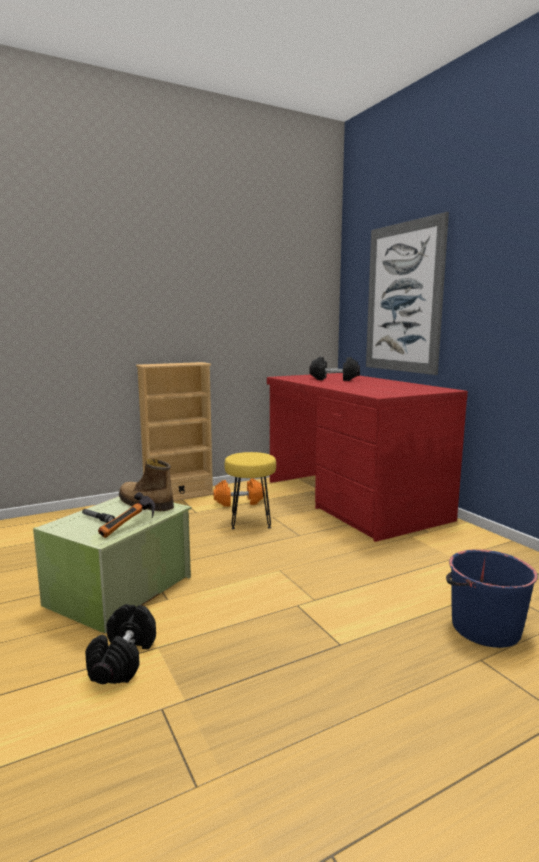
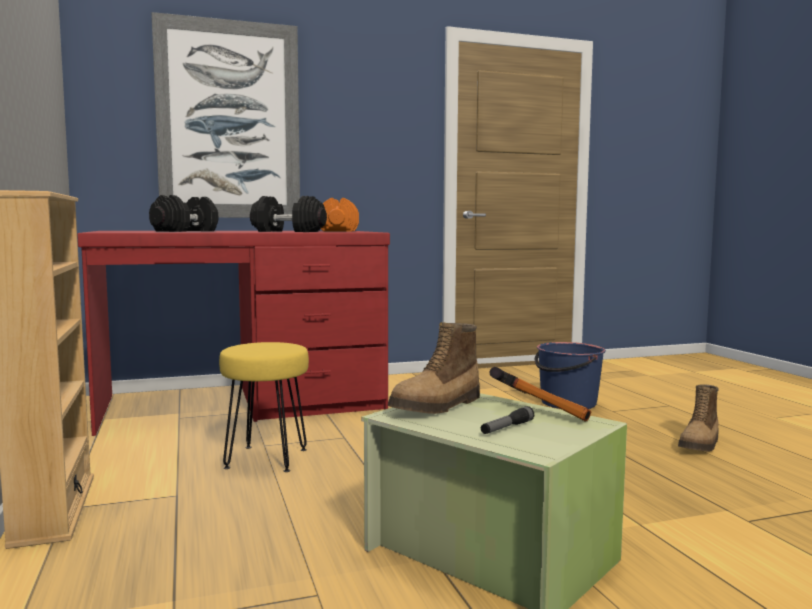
camera: 80 degrees left, 5 degrees down
(123, 659) = (674, 544): black dumbbell -> black dumbbell (287, 231)
(239, 502) = (167, 461): orange dumbbell -> orange dumbbell (339, 231)
(379, 717) = (700, 445): none -> boot

